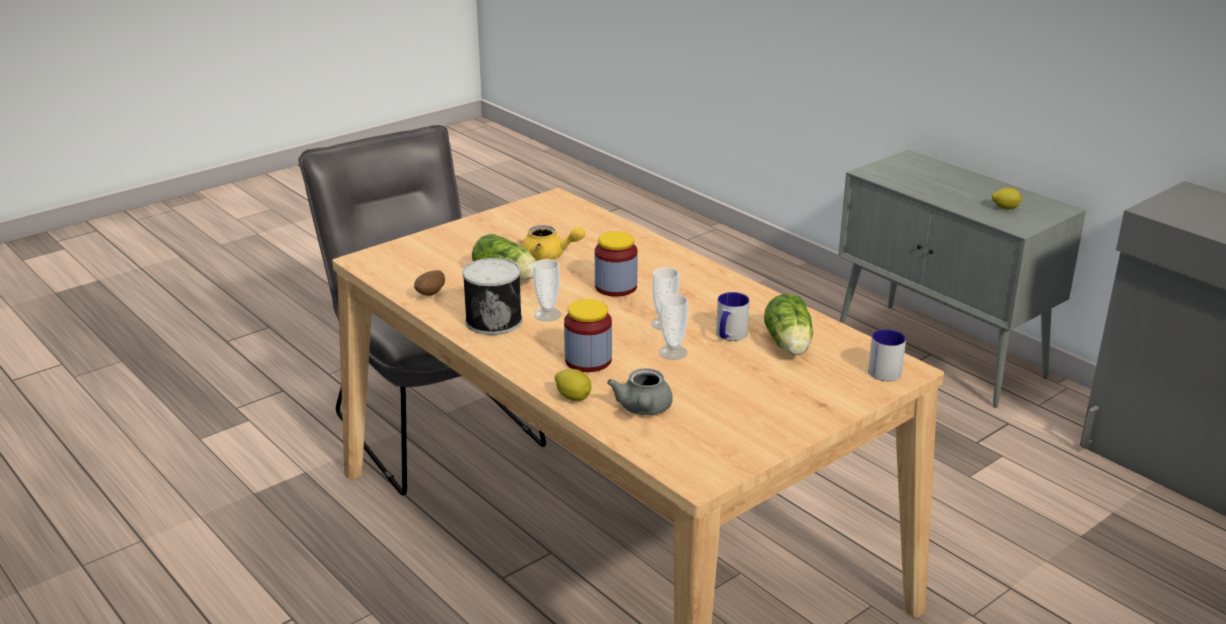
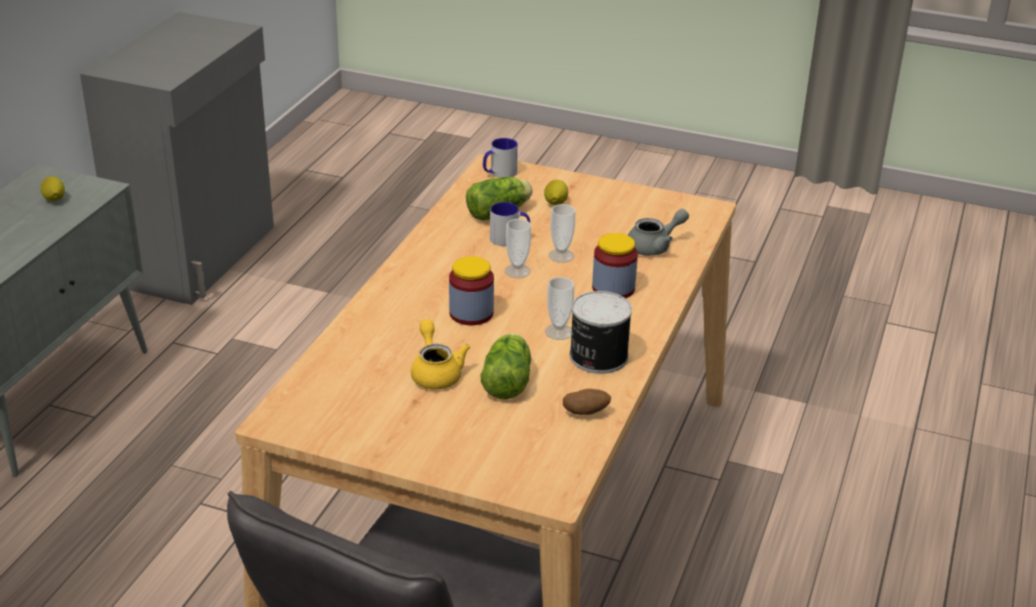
camera: 120 degrees left, 5 degrees up
(573, 397) = (672, 278): lemon -> lemon (555, 203)

